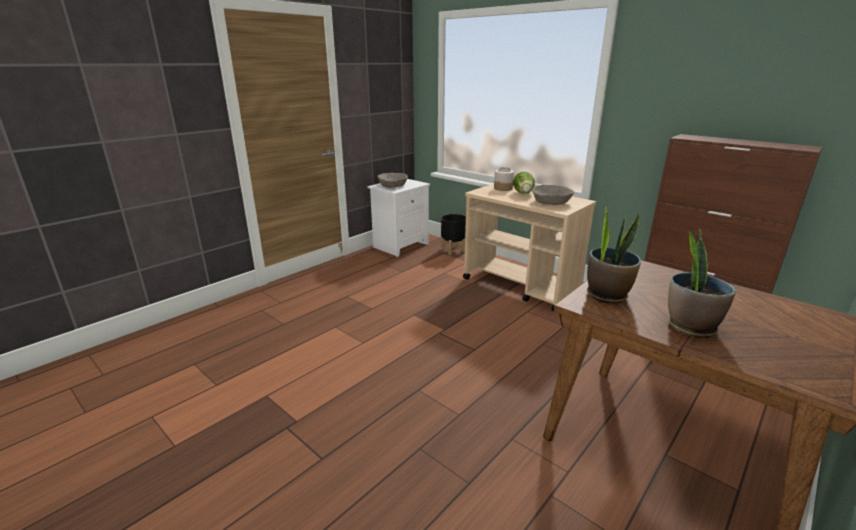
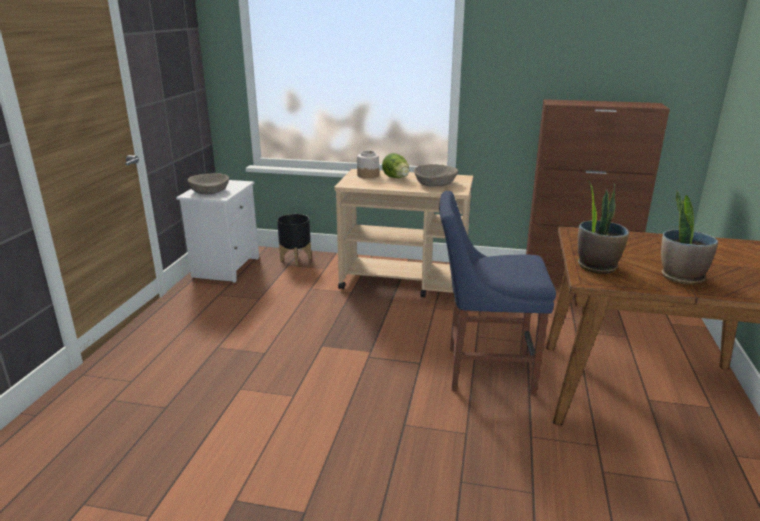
camera: 30 degrees left, 0 degrees up
(523, 371) = (484, 369): none -> blue chair

